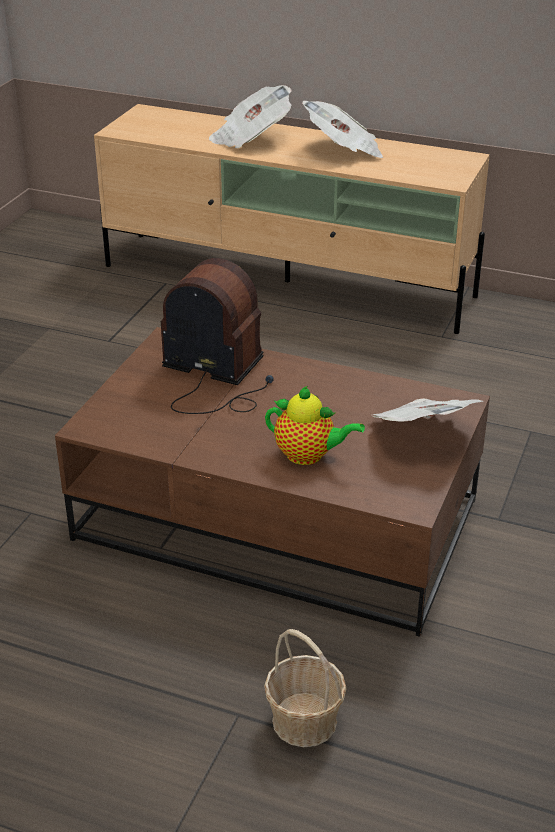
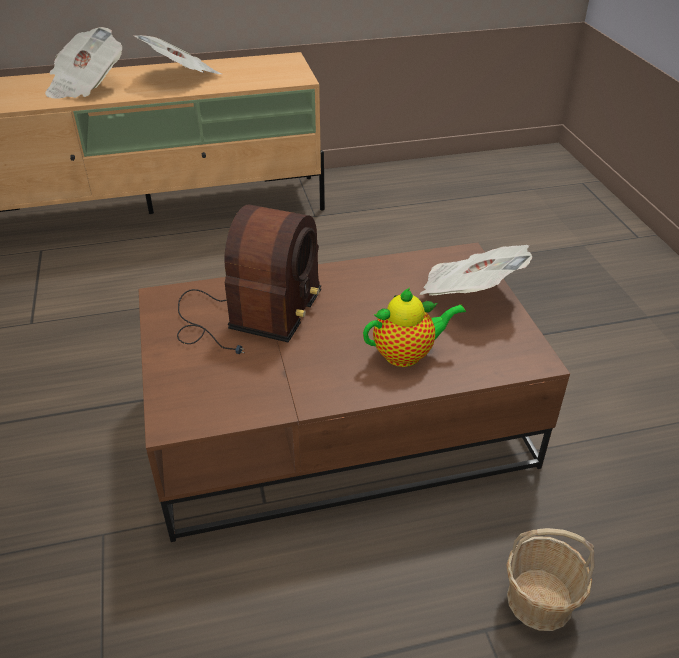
camera: 35 degrees left, 5 degrees up
(216, 378) = (248, 315): radio -> radio turned 120 degrees clockwise

